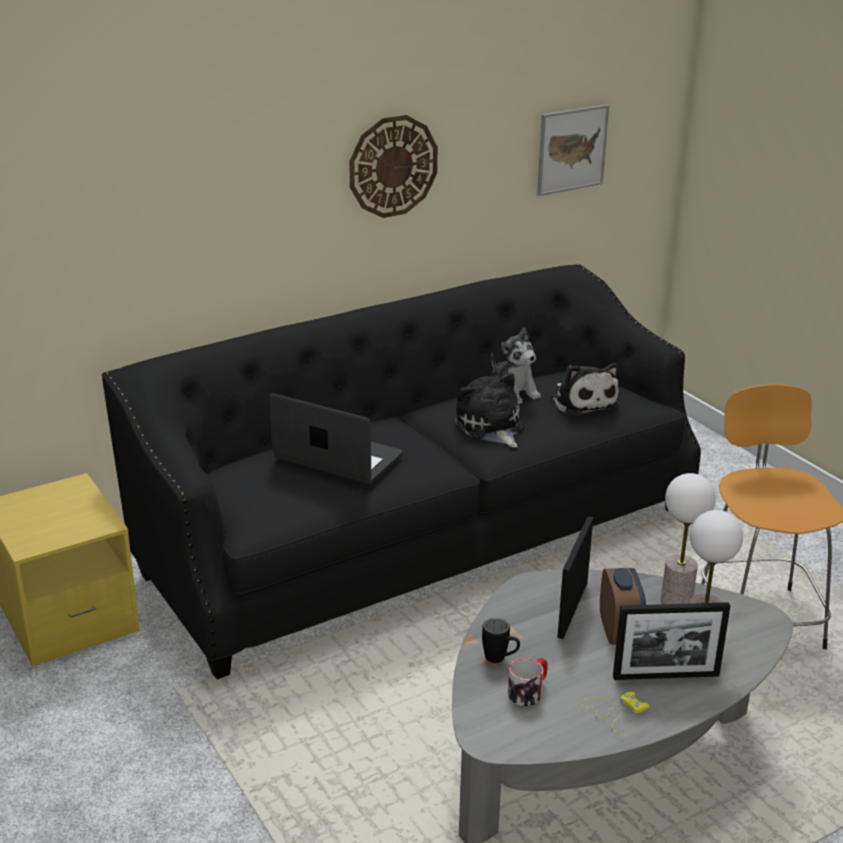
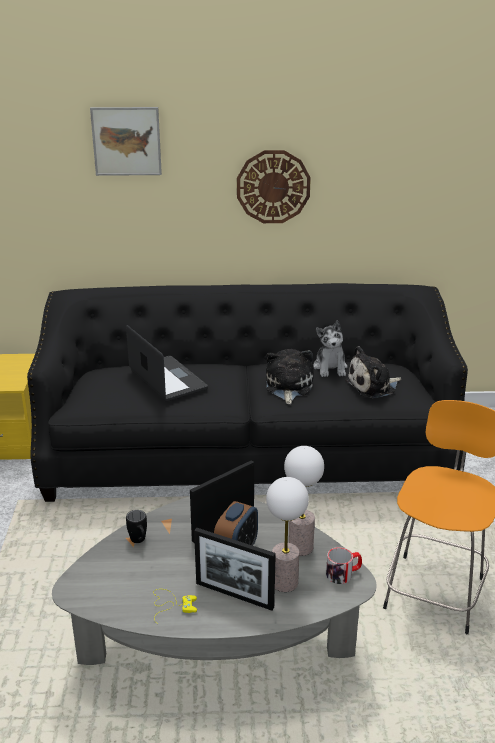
camera: 30 degrees right, 0 degrees up
(529, 691) = (133, 569): mug -> mug (343, 574)
(571, 149) = (435, 196): picture -> picture (126, 141)
(583, 401) = (373, 386): plush toy -> plush toy turned 60 degrees clockwise

